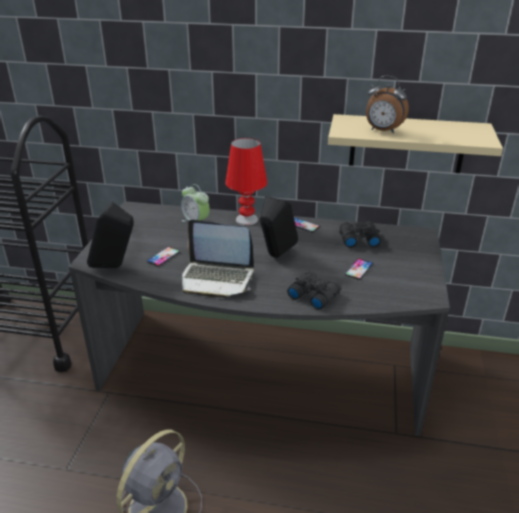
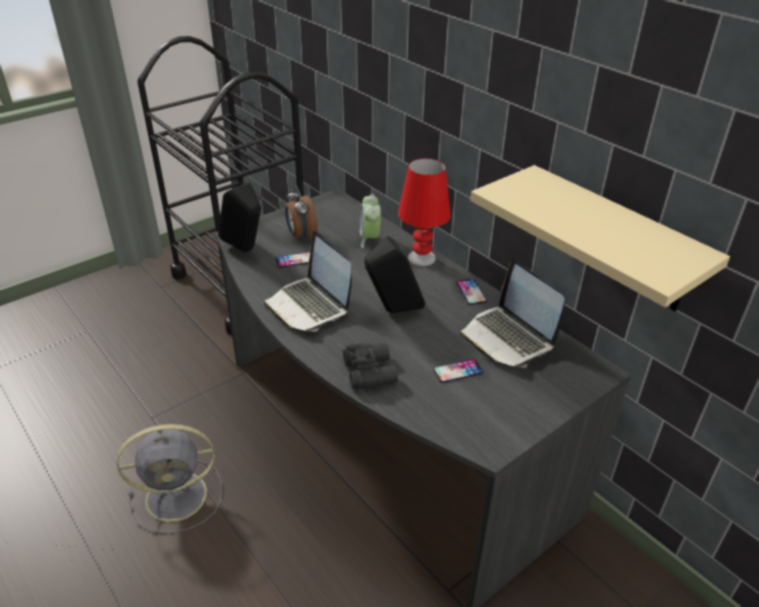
camera: 40 degrees right, 5 degrees up
(358, 239) = (508, 337): black binoculars -> laptop
(382, 131) = (548, 208): alarm clock -> alarm clock (301, 236)

